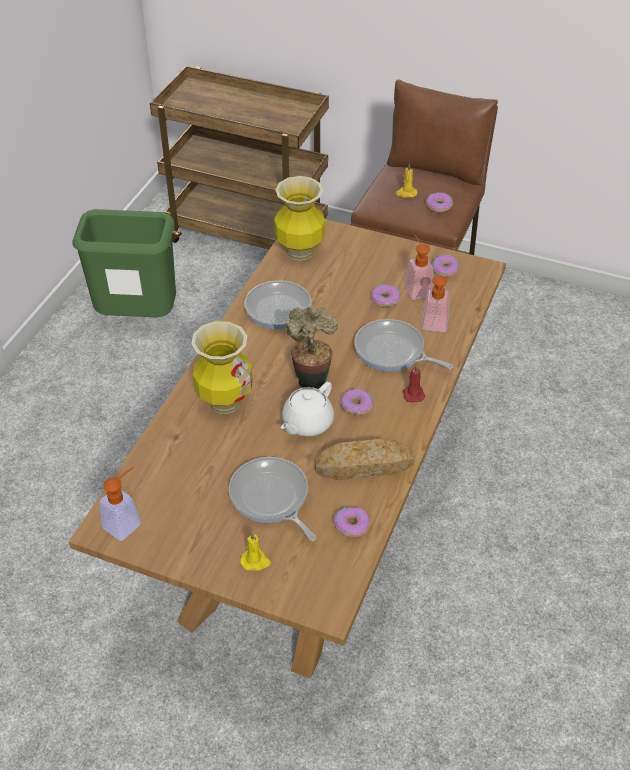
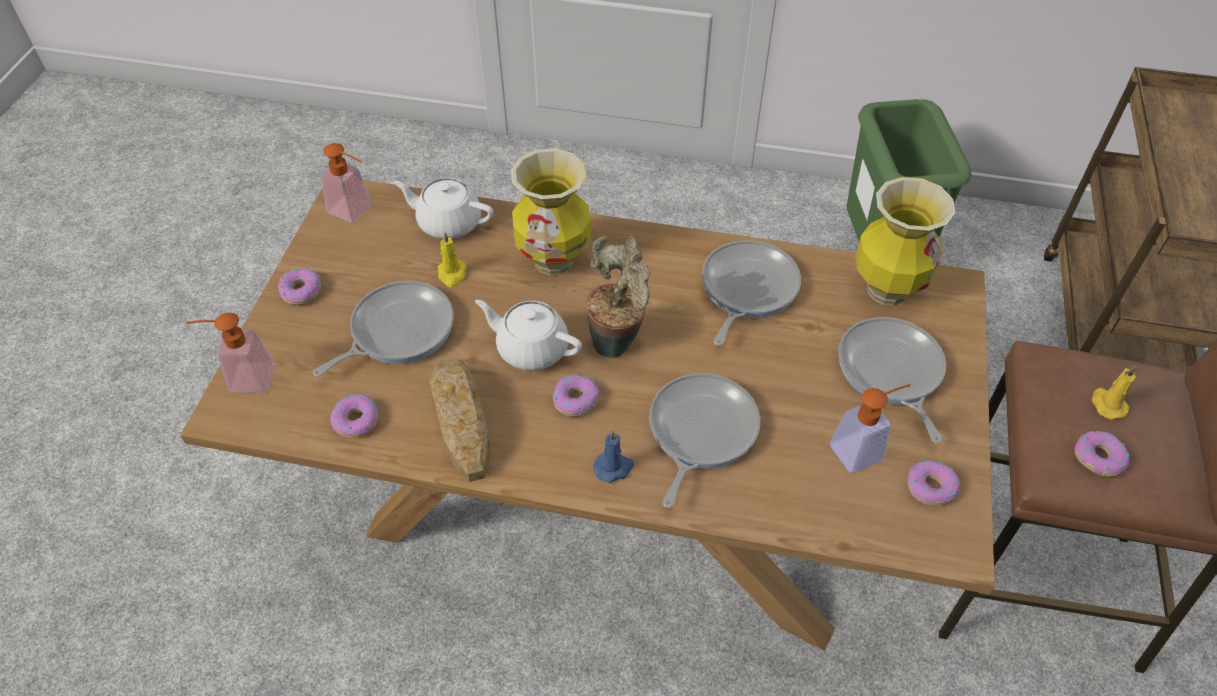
camera: 80 degrees right, 5 degrees up
(162, 461) = (448, 223): none -> white teapot
(256, 561) = (298, 332): yellow candle -> yellow candle (452, 274)
(364, 265) = (891, 372): none -> frying pan
(385, 299) = (818, 409): donut -> donut (301, 291)
(413, 394) = (614, 467): red candle -> blue candle
(434, 327) = (773, 483): soap dispenser -> soap dispenser (243, 378)

